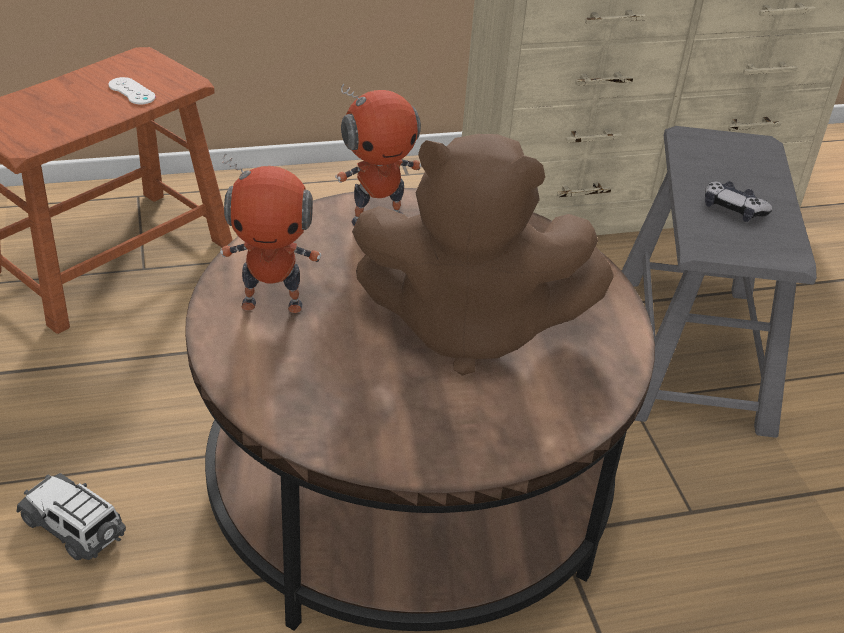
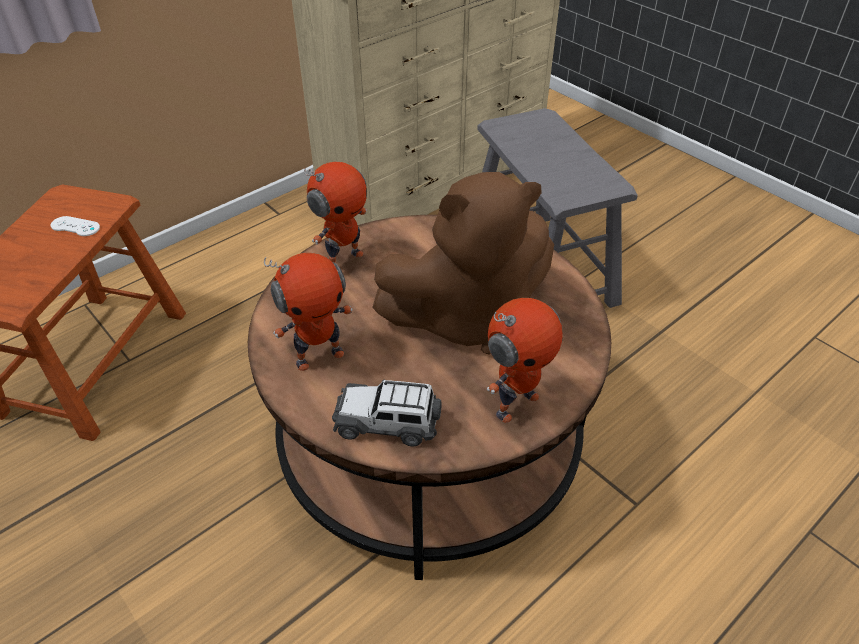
camera: 25 degrees left, 5 degrees up
(74, 527) = (213, 586): toy car -> toy car (387, 423)
(449, 437) = (515, 403): none -> toy robot
(733, 210) = (561, 167): game controller -> none

